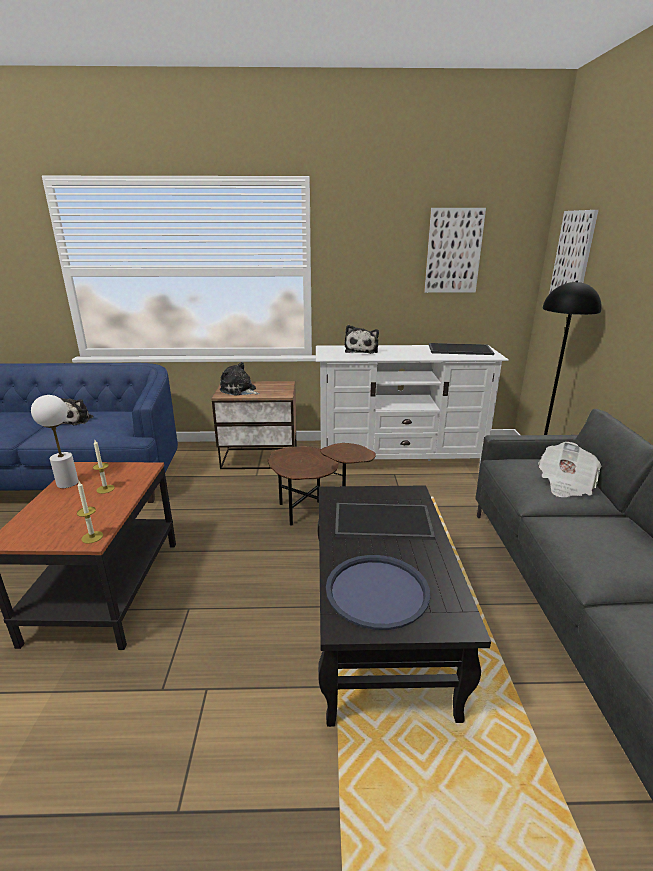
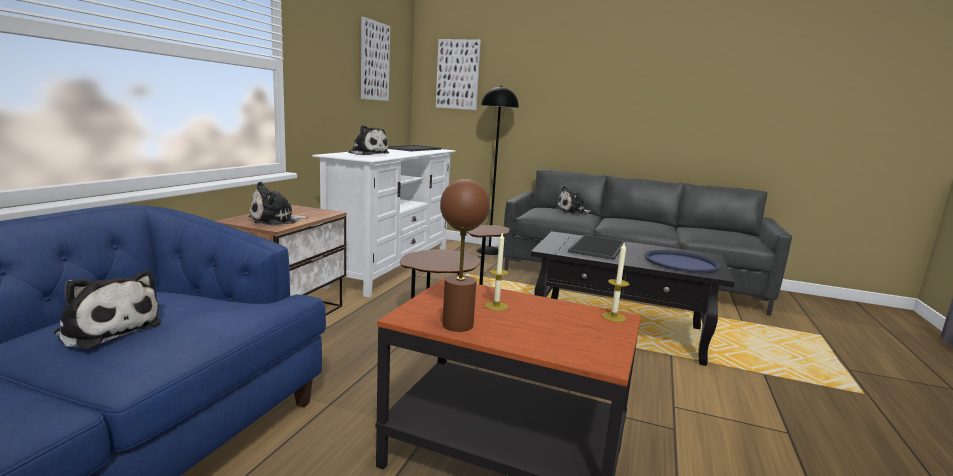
camera: 70 degrees left, 10 degrees down
(67, 483) = (457, 325): white table lamp -> brown table lamp
(565, 484) = (573, 212): newspaper -> plush toy

